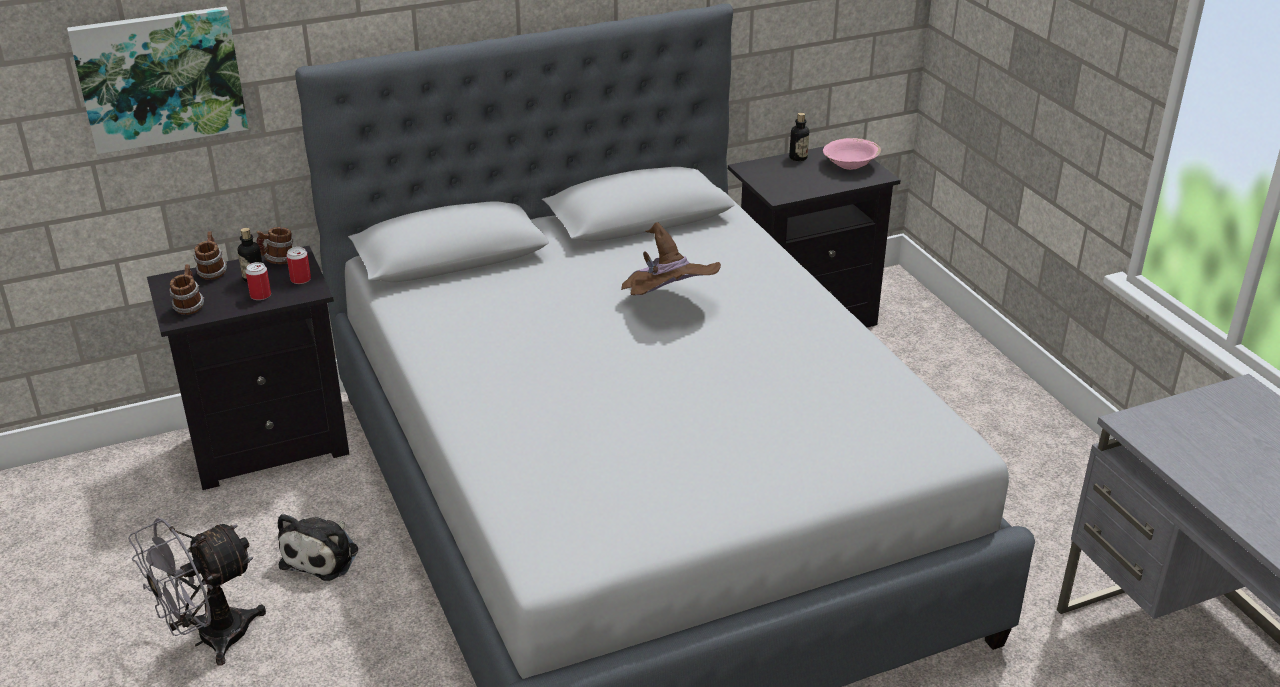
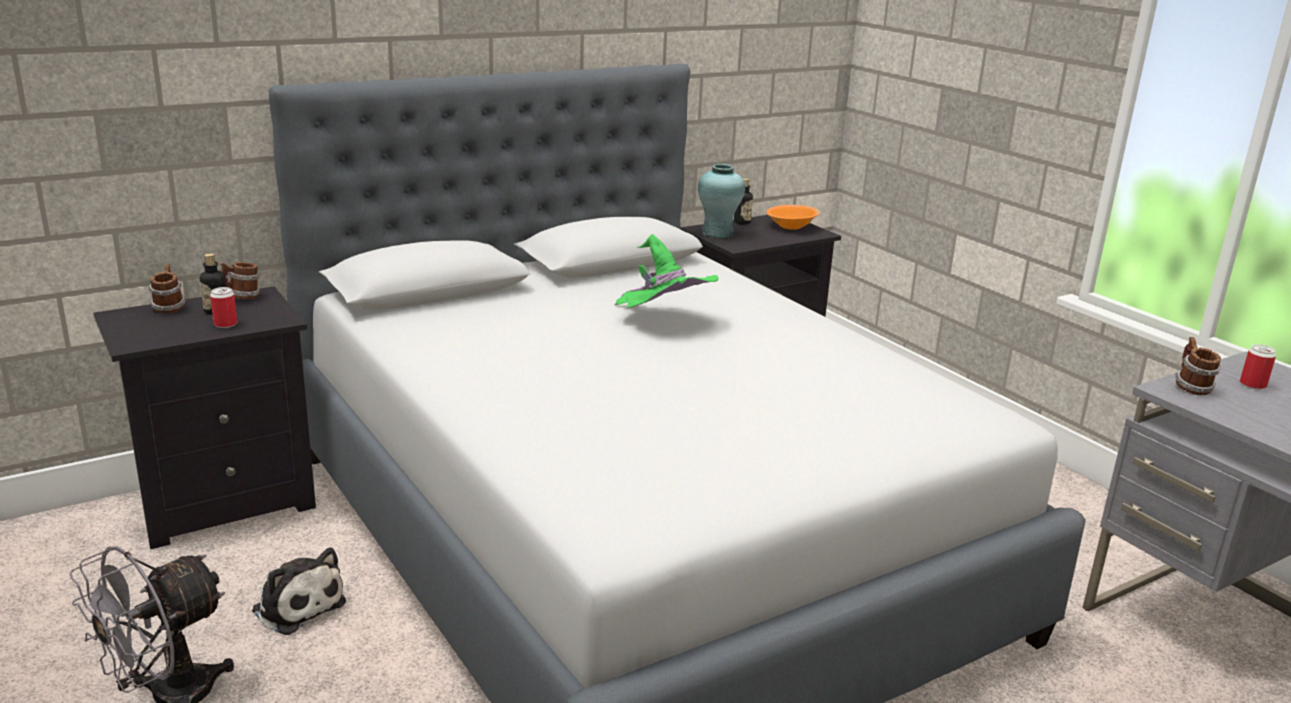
camera: 10 degrees left, 10 degrees down
(160, 78) = (120, 87): picture -> none
(189, 307) = (144, 335): mug -> mug (1191, 387)
(300, 279) = (269, 311): can -> can (1252, 385)
(323, 555) = (296, 605): plush toy -> plush toy turned 60 degrees counterclockwise
(668, 304) = (662, 321): brown hat -> green hat
(765, 175) = (717, 234): none -> turquoise vase
(850, 165) = (791, 226): pink bowl -> orange bowl

